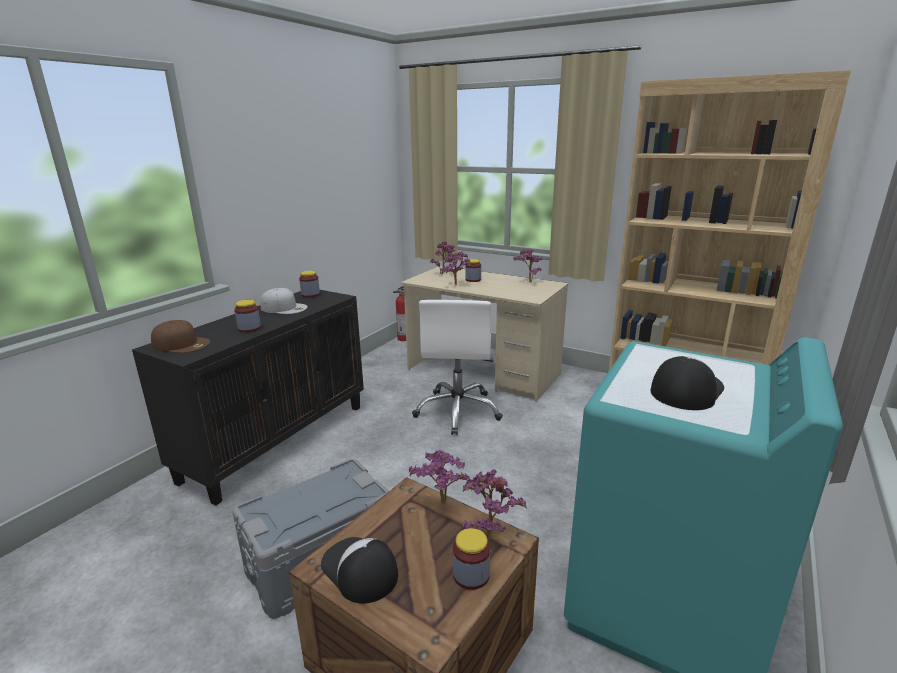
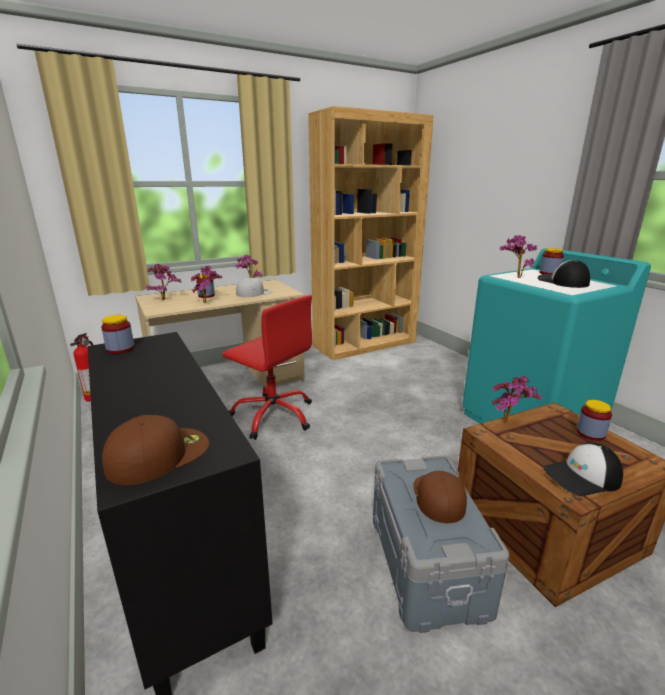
camera: 60 degrees left, 0 degrees up
(249, 328) = (182, 397): jar -> jar (549, 273)
(284, 308) = (140, 368): white cap -> white cap (254, 292)
(323, 503) = (438, 496): none -> brown cap
(458, 411) = (273, 415): white office chair -> red office chair
(488, 535) = (549, 416): potted plant -> potted plant (515, 277)

